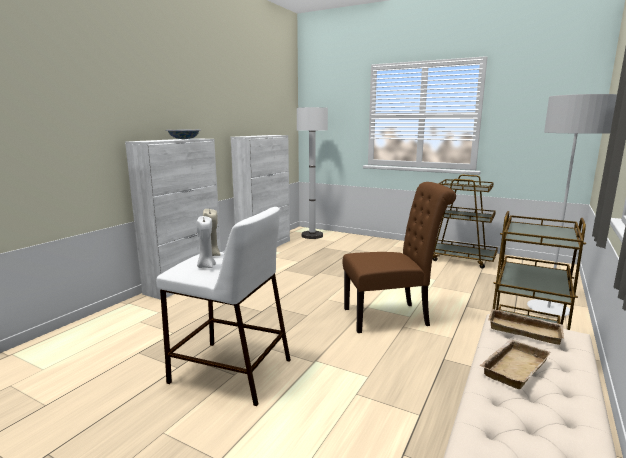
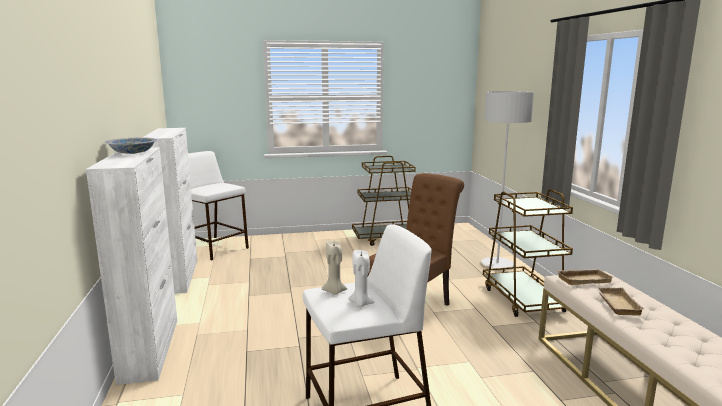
camera: 40 degrees left, 0 degrees up
(312, 236) = (214, 248): white floor lamp -> white stool

